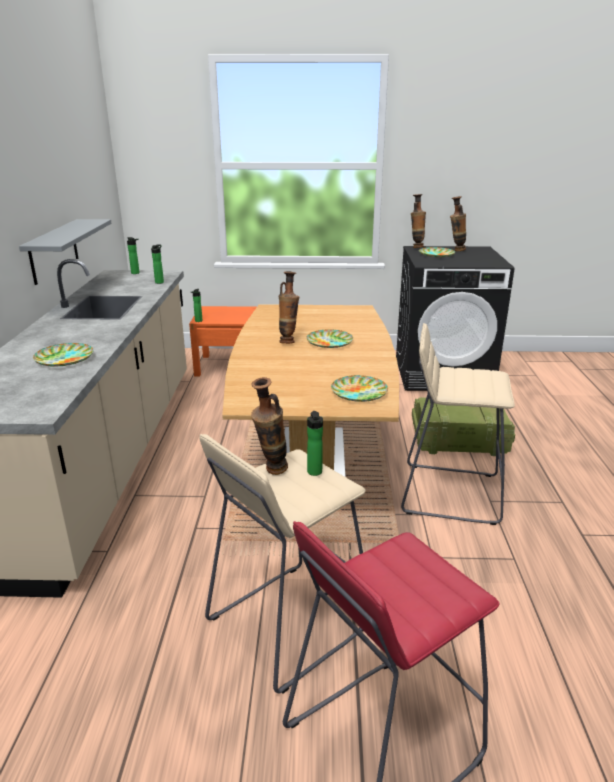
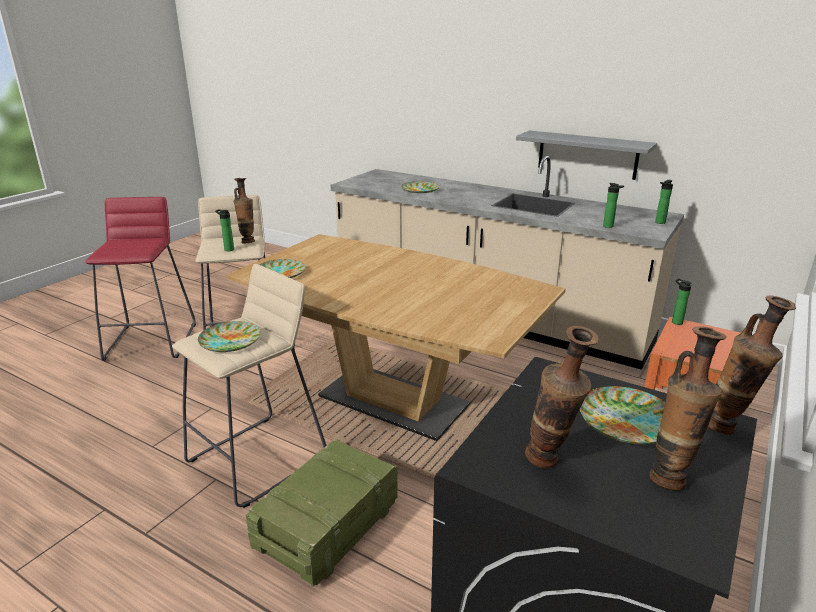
camera: 120 degrees right, 0 degrees up
(288, 341) = (421, 275): vase -> vase (550, 464)
(330, 342) = (397, 291): plate -> plate (230, 341)

